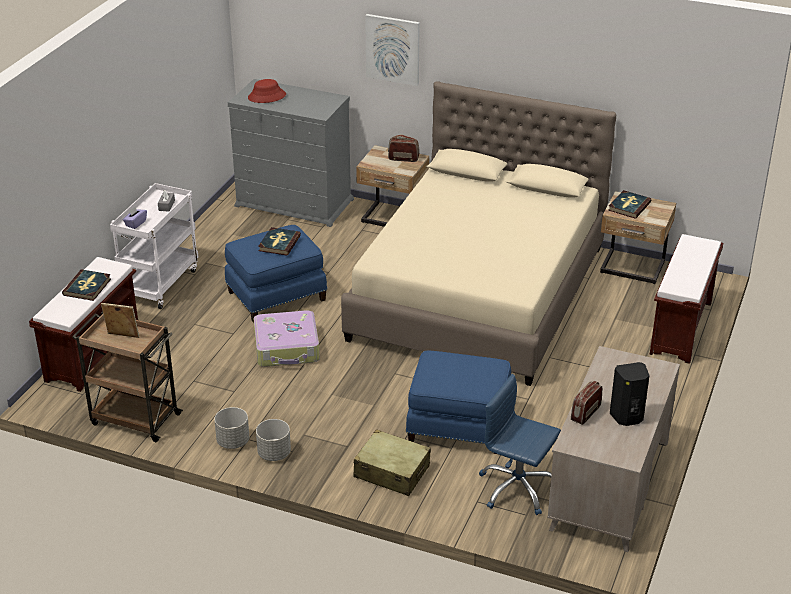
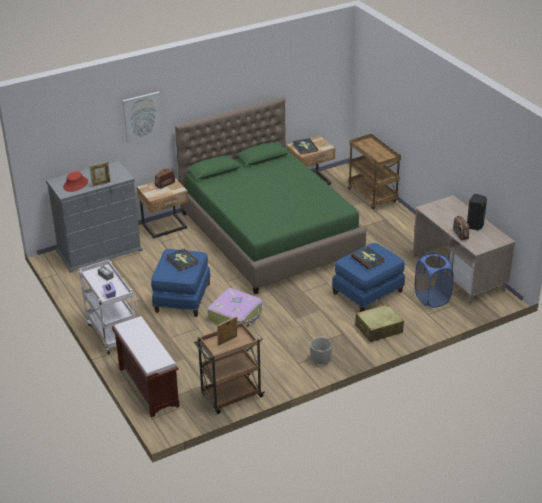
camera: 50 degrees left, 0 degrees up
(87, 287) = (143, 340): book -> book (368, 259)
(233, 441) = (294, 369): grey planter -> none
(287, 109) = (101, 184): none -> picture frame
(479, 293) = (270, 234): beige bed -> green bed
(517, 488) = (431, 298): blue office chair -> blue laundry basket
(681, 329) = (373, 196): brown bench -> brown cart

